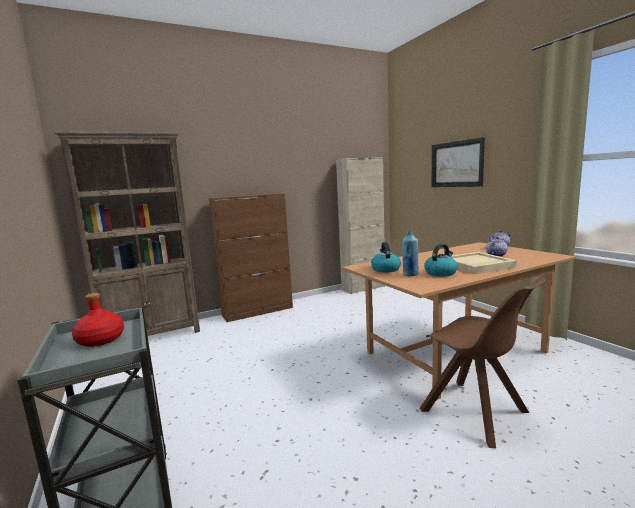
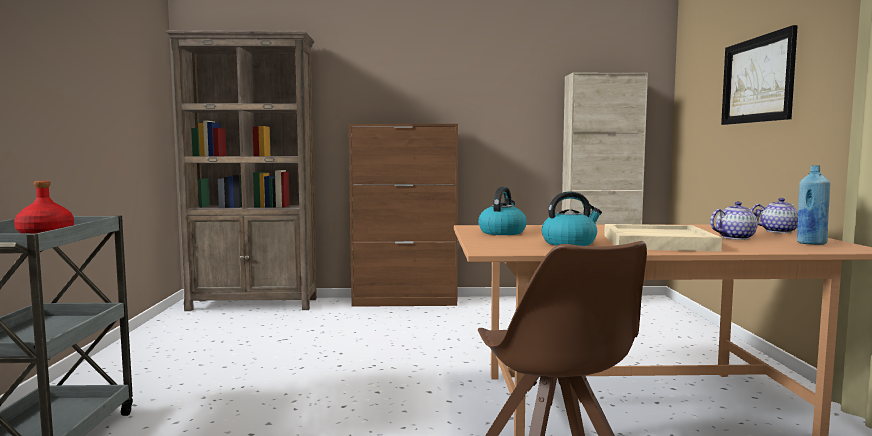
camera: 25 degrees right, 5 degrees down
(410, 274) = (519, 239): blue bottle -> blue bottle (811, 243)

